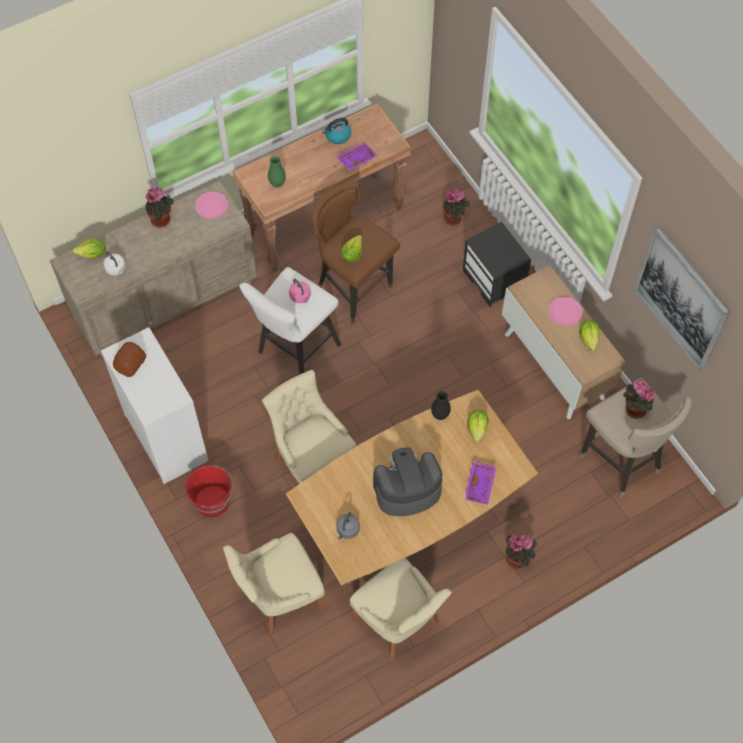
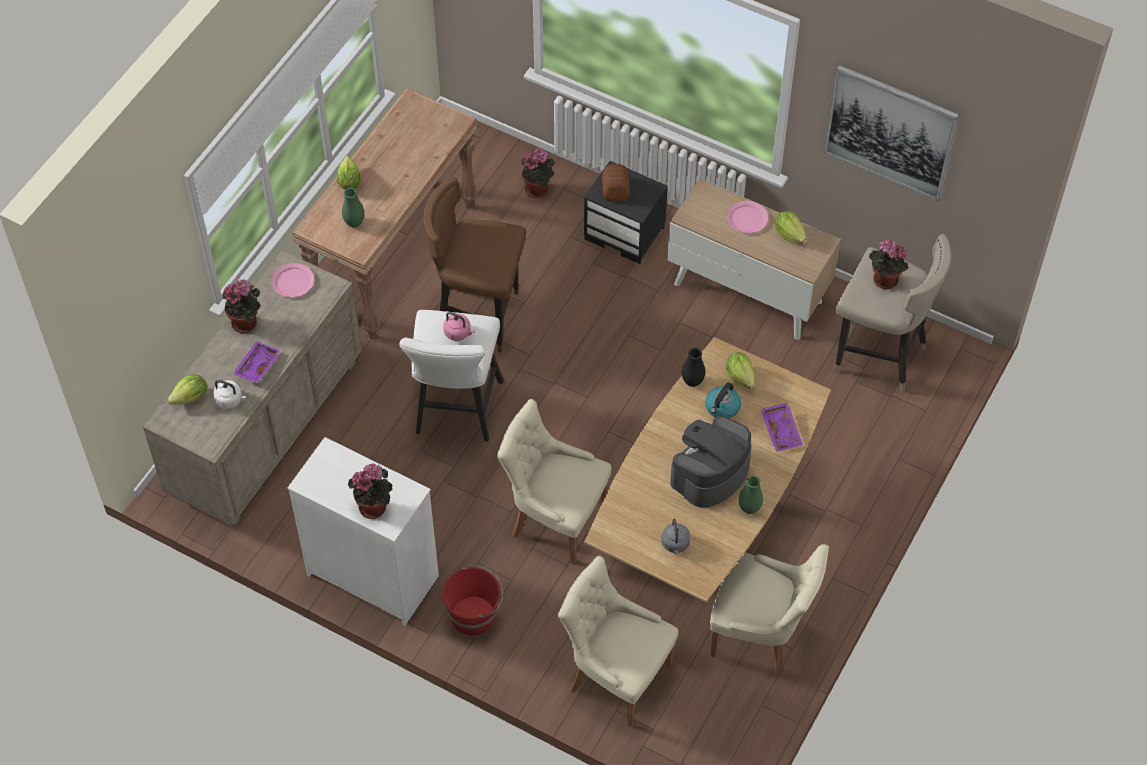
camera: 30 degrees left, 5 degrees down
(130, 363) = (331, 484): bread -> bread (615, 189)
(279, 597) = (616, 675): beige chair -> beige chair turned 90 degrees clockwise
(337, 136) = (386, 142): kettle -> kettle (722, 408)
(352, 255) = (484, 263): lettuce -> lettuce (349, 182)
(356, 159) = (425, 157): purple tray -> purple tray (256, 366)
(418, 531) = (749, 508): none -> green vase
(518, 558) = (840, 505): potted plant -> potted plant (374, 506)

